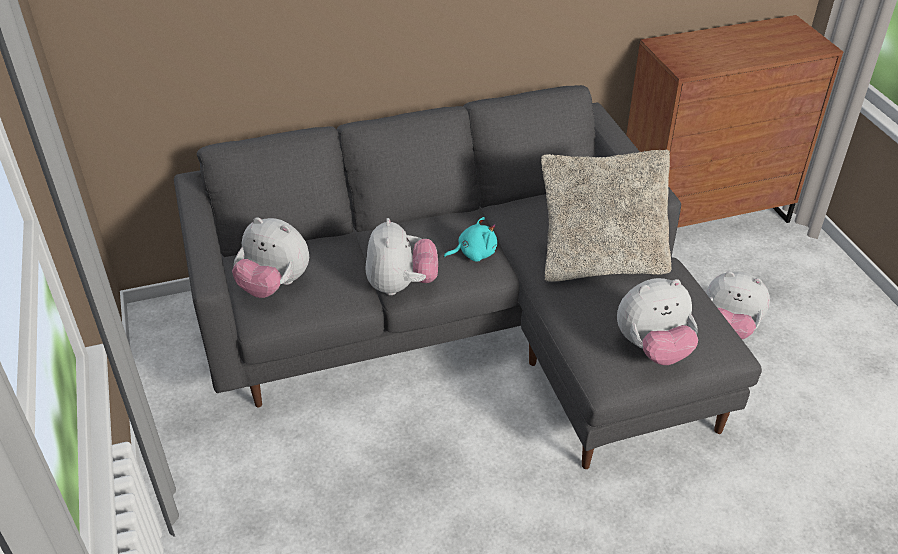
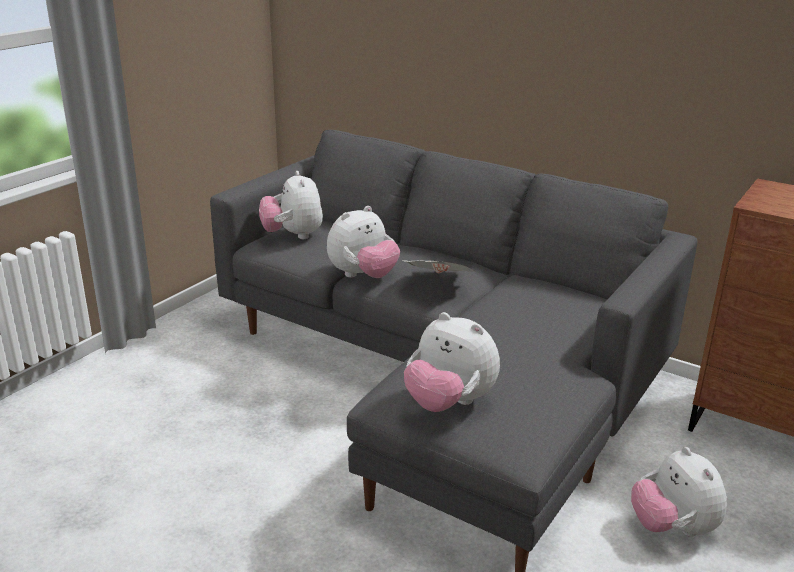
camera: 50 degrees right, 15 degrees down
(474, 253) = (439, 284): turquoise plush toy -> newspaper
(602, 260) = (524, 337): beige pillow -> none

